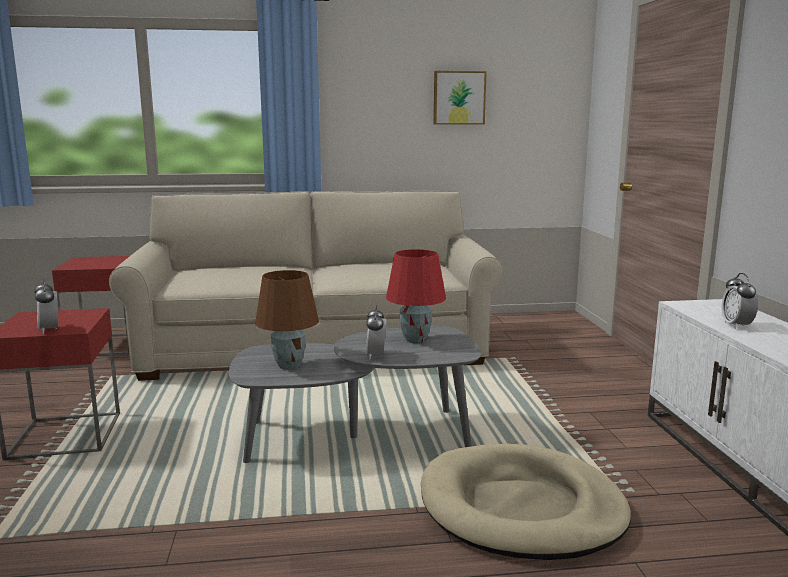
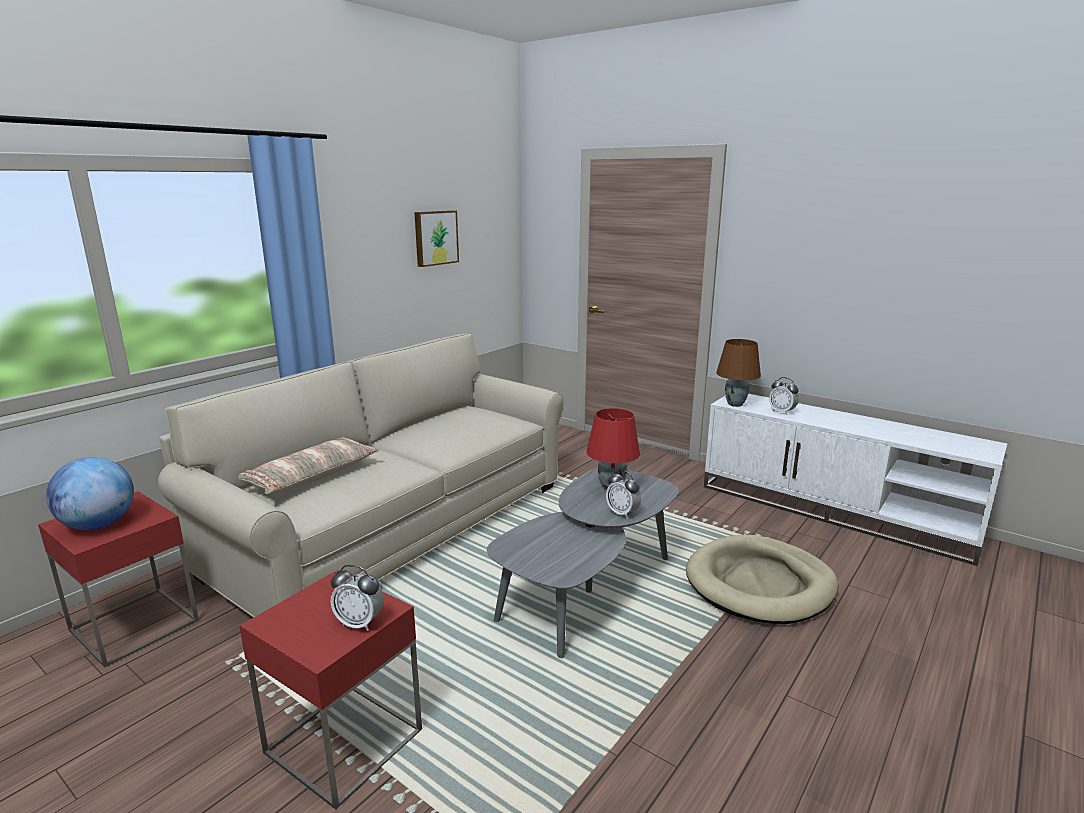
camera: 45 degrees left, 5 degrees up
(88, 263) = (99, 525): none -> globe
(225, 271) = (312, 476): none -> pillow
(289, 365) = (562, 551): brown table lamp -> brown table lamp (734, 404)

